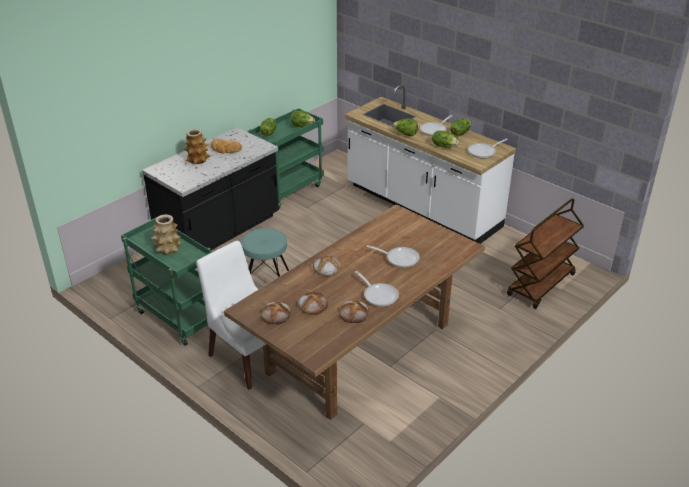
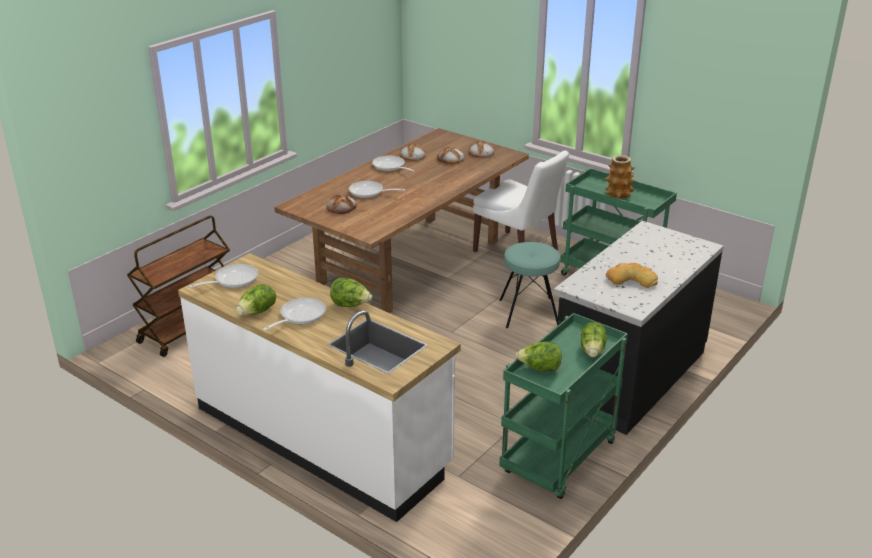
camera: 175 degrees right, 5 degrees down
(198, 160) = (658, 261): vase -> none
(326, 268) = (444, 183): bread -> bread (341, 207)
(444, 146) = (292, 287): lettuce -> none

